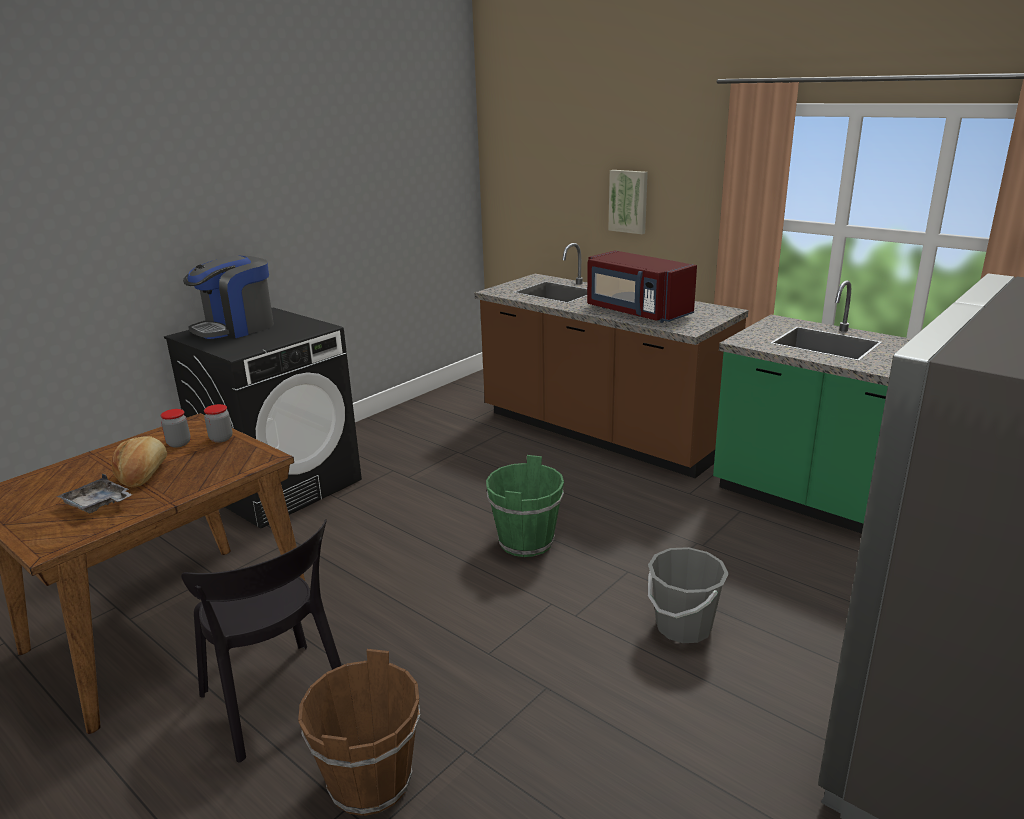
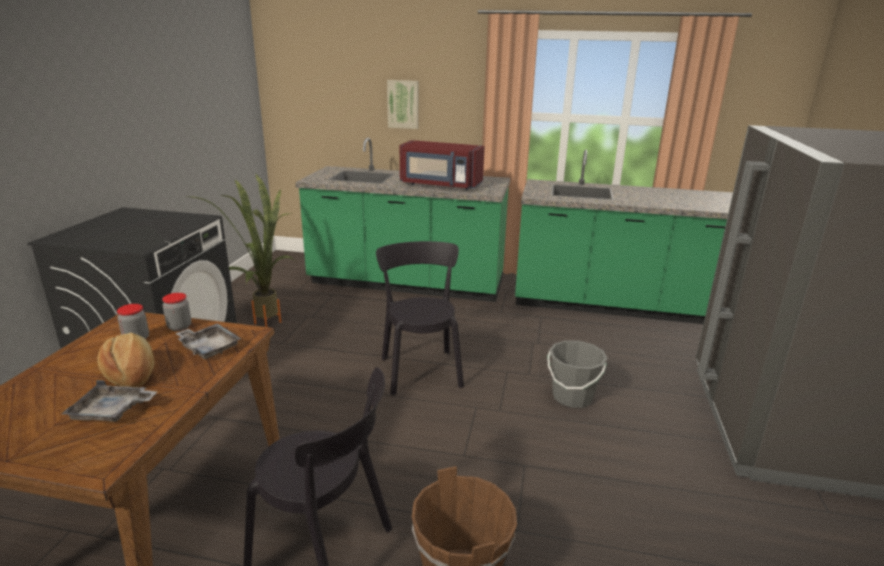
camera: 30 degrees left, 0 degrees up
(221, 464) = (209, 347): none -> grey tray
(236, 328) = (107, 227): coffee machine -> none
(413, 447) = (264, 320): none -> potted plant
(526, 542) = (420, 369): green bucket -> black chair
(601, 433) = (406, 283): brown counter -> green counter

